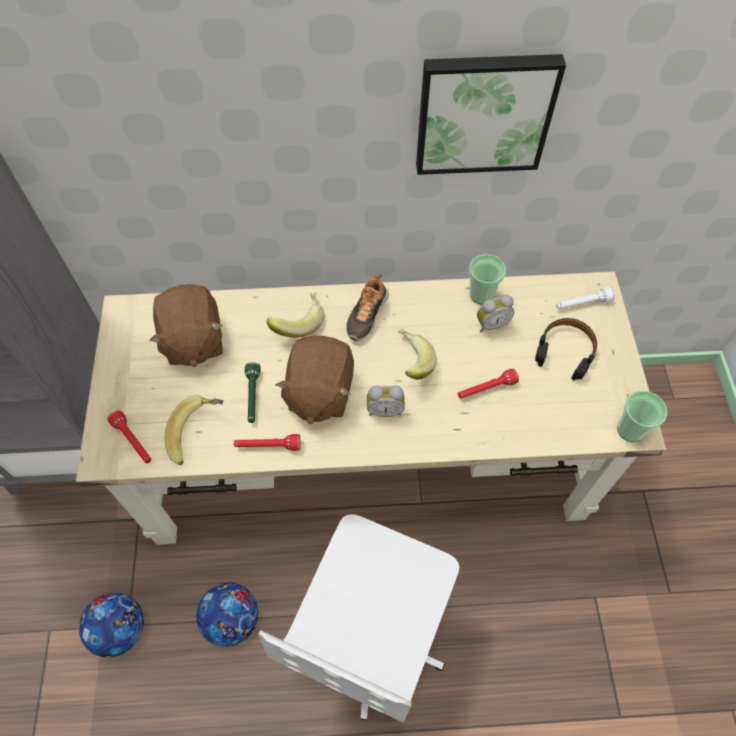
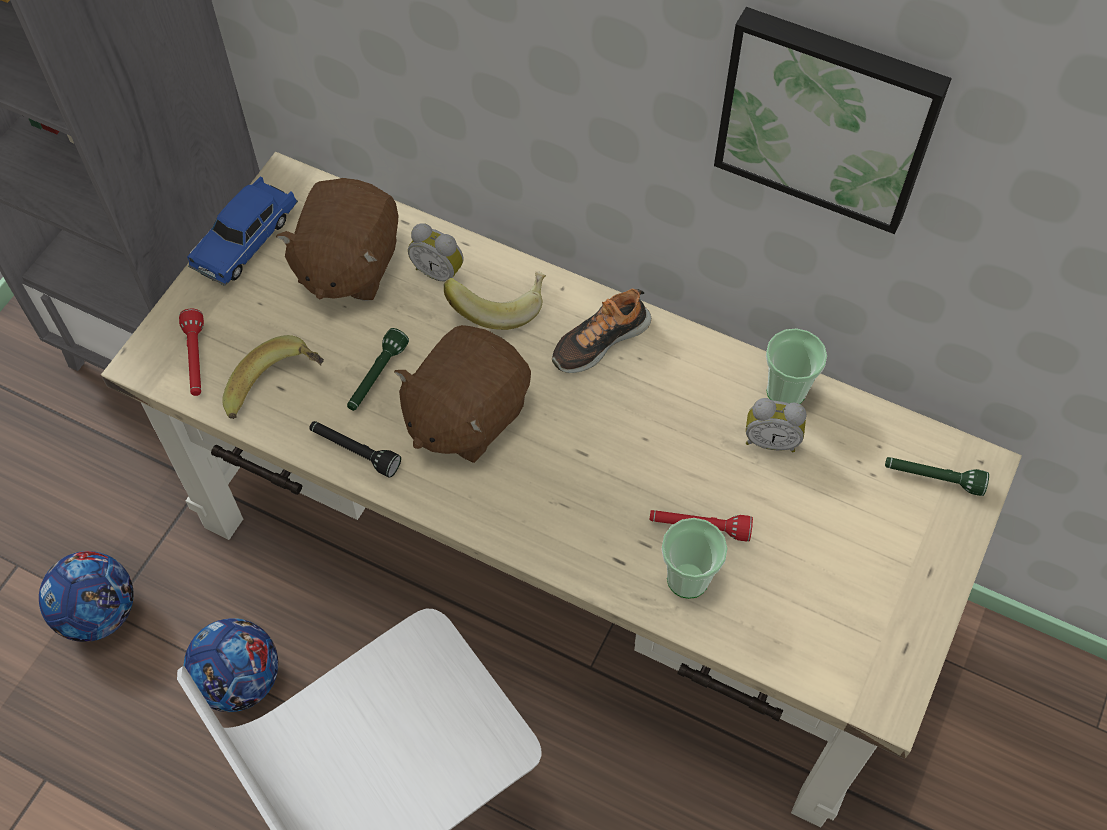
camera: 30 degrees right, 0 degrees up
(120, 356) = (246, 241): none -> blue toy car
(268, 446) = (354, 451): red flashlight -> black flashlight
(385, 410) = (538, 483): alarm clock -> alarm clock (439, 272)
(409, 362) = (616, 435): banana -> none
(565, 351) = (856, 534): black headphones -> none
(582, 304) = (932, 478): white flashlight -> green flashlight
(630, 430) = (874, 695): cup -> cup (687, 579)

